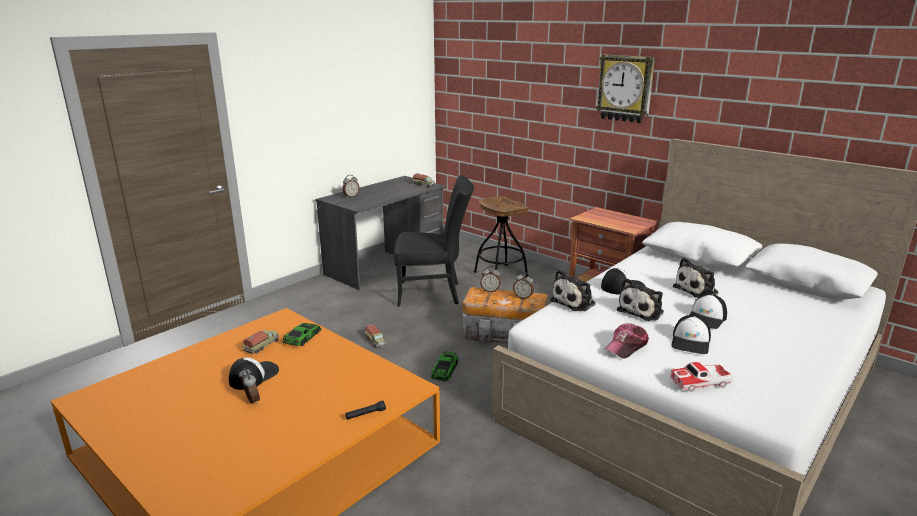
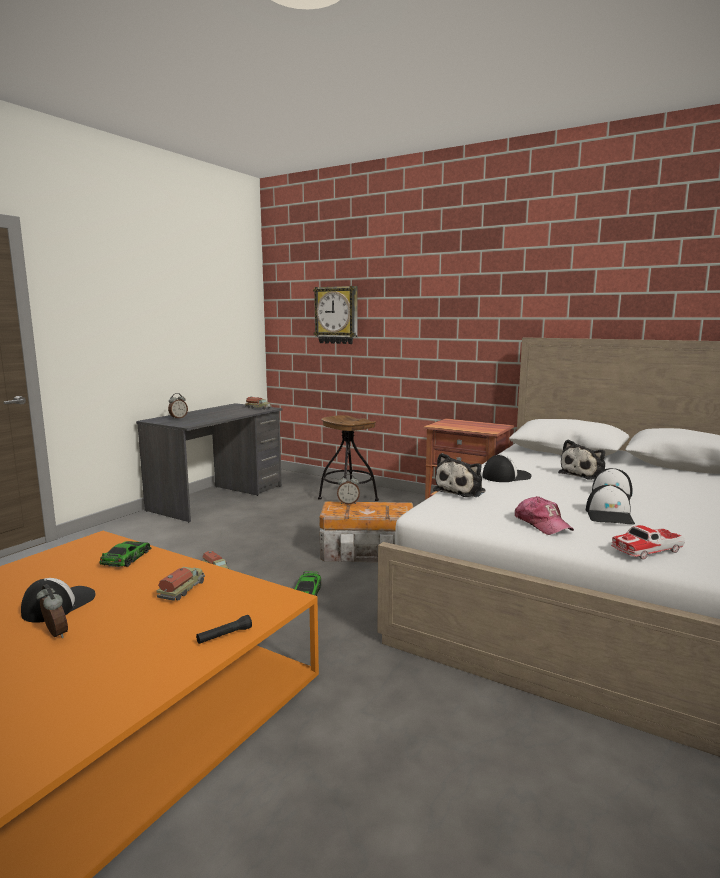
camera: 10 degrees left, 10 degrees down
(262, 346) = (71, 571): toy truck -> toy truck (183, 590)
(433, 293) = (277, 520): black chair -> none
(523, 297) = (387, 506): alarm clock -> none
(625, 88) = (468, 293): wall clock -> wall clock (337, 315)
(626, 346) = (542, 524): cap -> cap turned 60 degrees counterclockwise
(642, 311) = (539, 494): plush toy -> none

